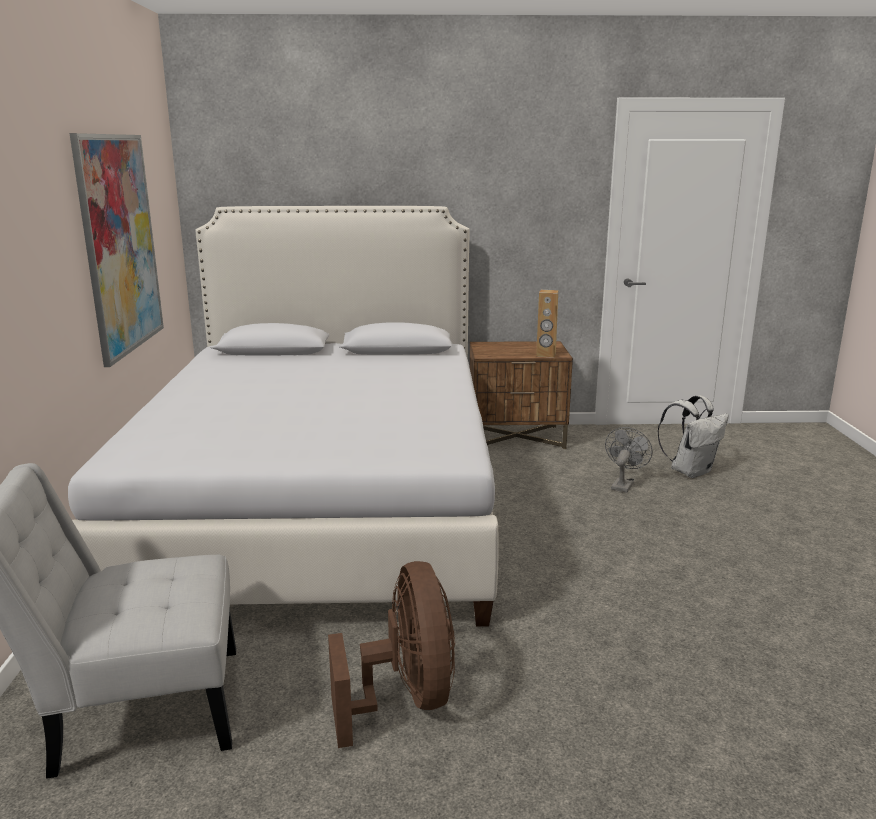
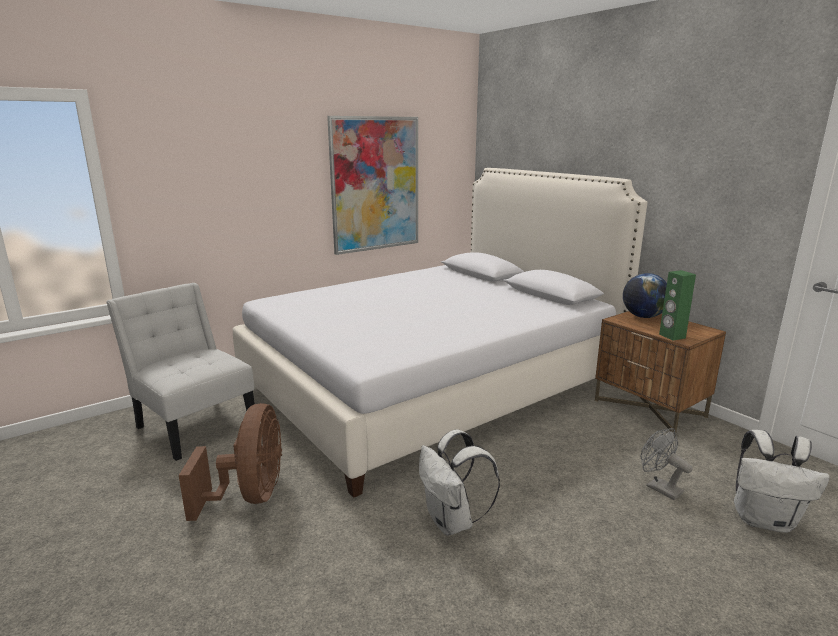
camera: 55 degrees right, 0 degrees up
(405, 699) = (250, 496): brown fan -> brown fan turned 45 degrees counterclockwise
(492, 347) = (643, 316): none -> globe
(546, 355) = (672, 336): brown speaker -> green speaker
(584, 585) = (452, 522): none -> white backpack
(623, 484) = (659, 487): grey fan -> grey fan turned 120 degrees counterclockwise

